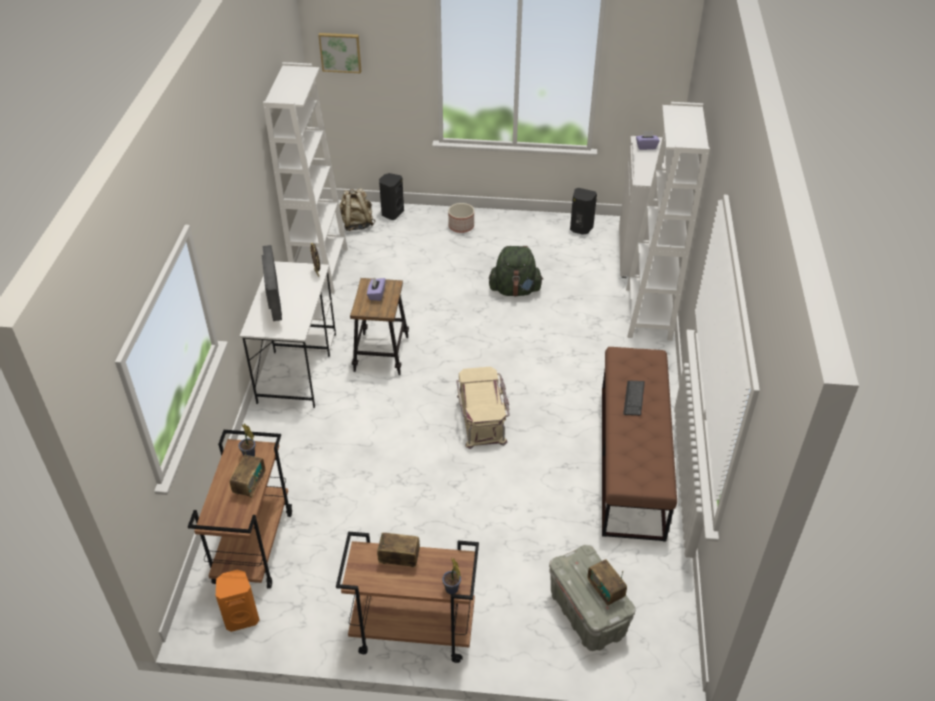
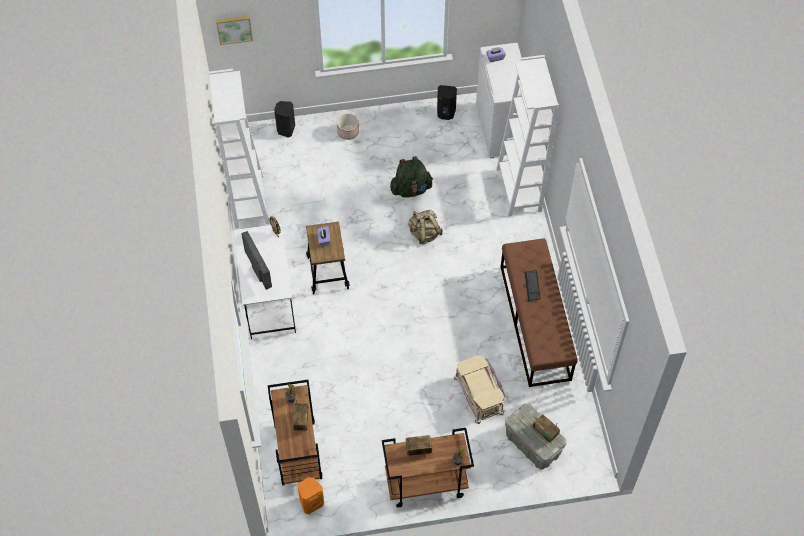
camera: 15 degrees left, 15 degrees up
(357, 224) = (260, 148): beige backpack -> beige backpack (424, 233)
(482, 418) = (421, 313): beige storage box -> beige storage box (479, 394)

